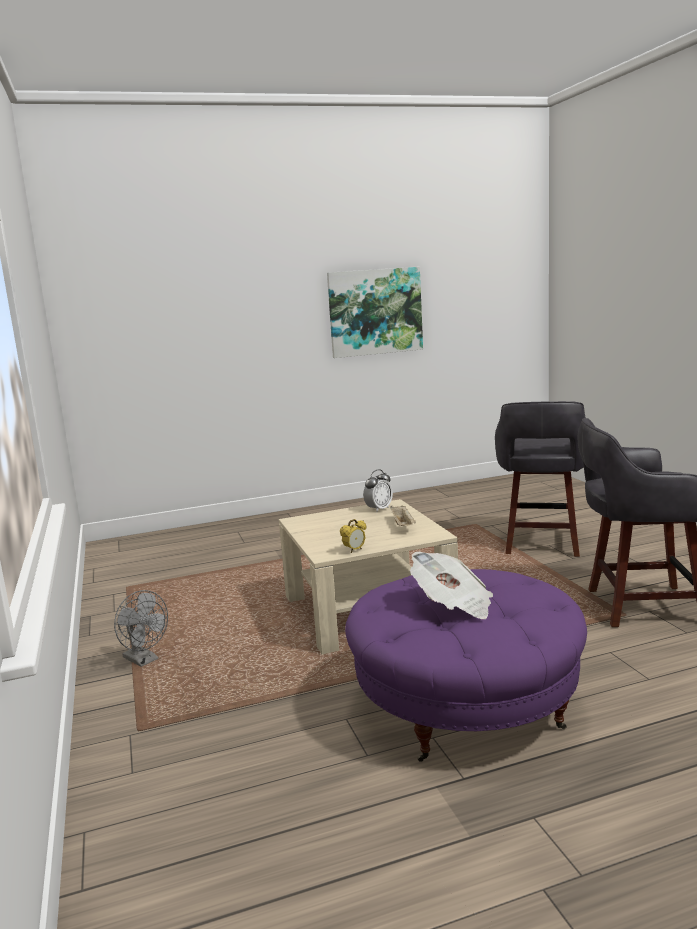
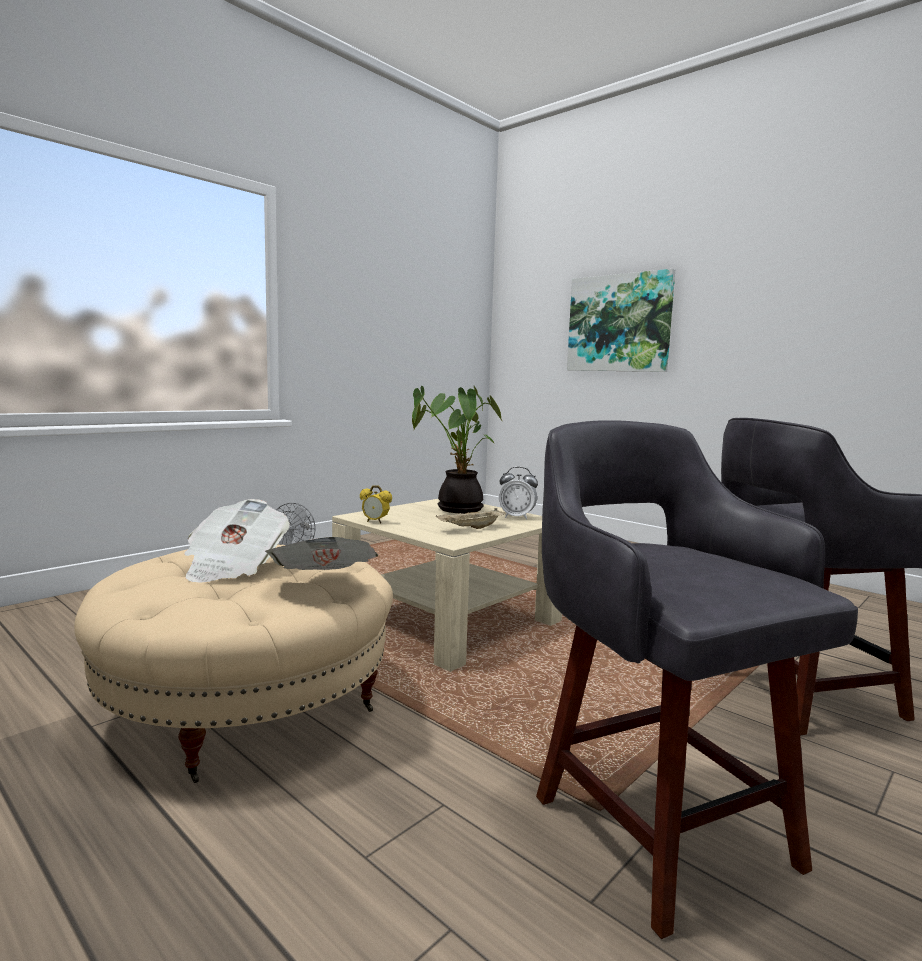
camera: 60 degrees right, 5 degrees down
(332, 522) = (456, 509): none -> potted plant
(375, 312) = (818, 315): picture -> picture (619, 323)
(465, 705) = (247, 705): purple ottoman -> beige ottoman
(511, 580) = (324, 585): none -> newspaper

